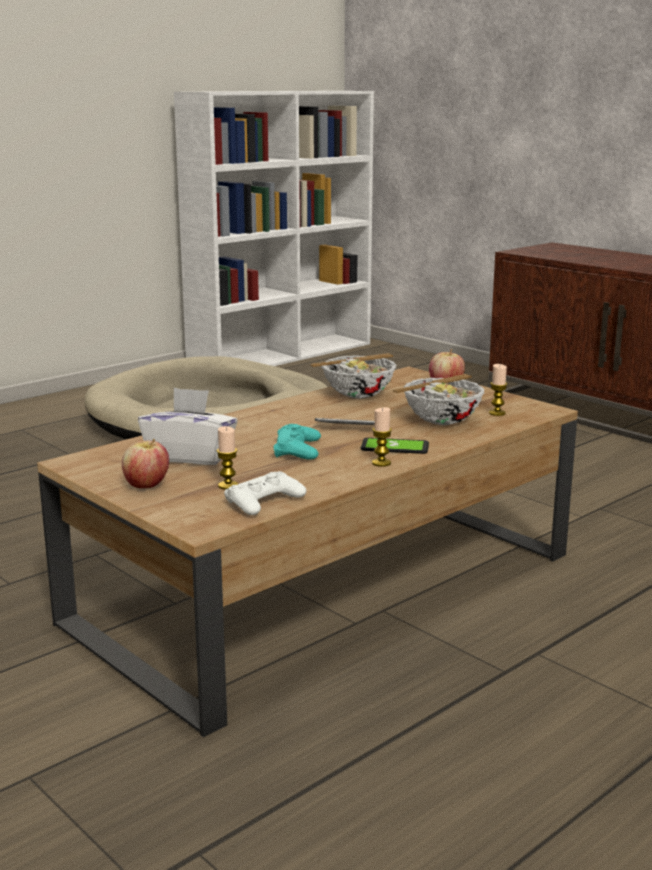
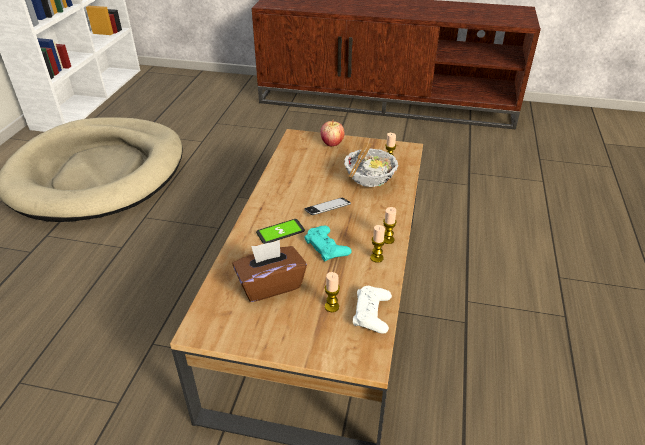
camera: 35 degrees left, 20 degrees up
(146, 485) = (282, 333): apple -> none
(190, 456) = (270, 285): white tissue box -> brown tissue box
(342, 471) = (376, 258): none -> candle
(358, 394) = (292, 170): bowl -> none
(394, 447) = (376, 220): phone -> phone (280, 232)

